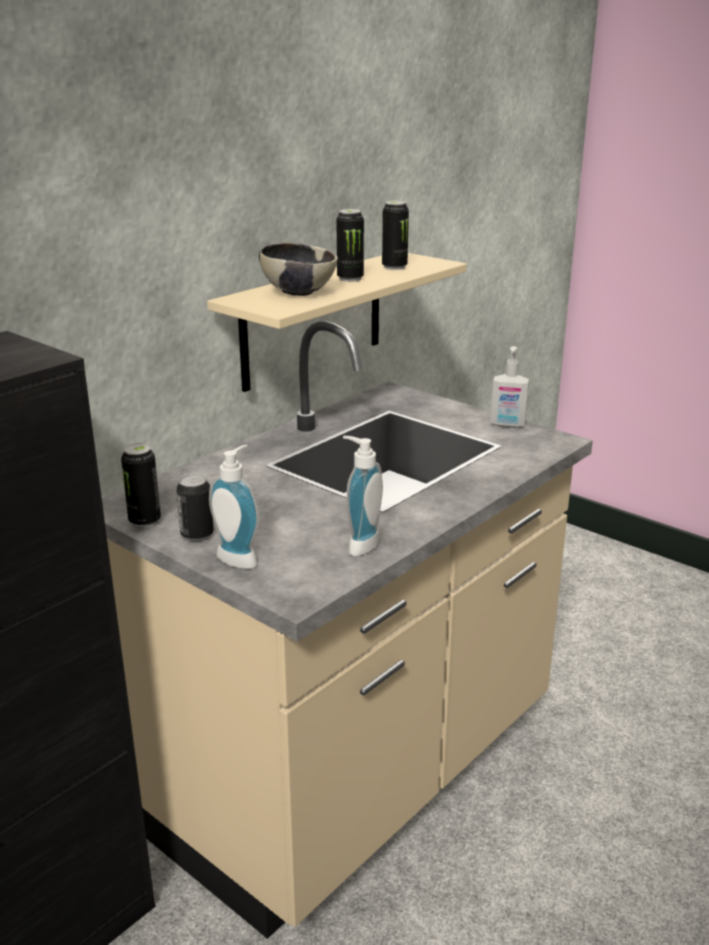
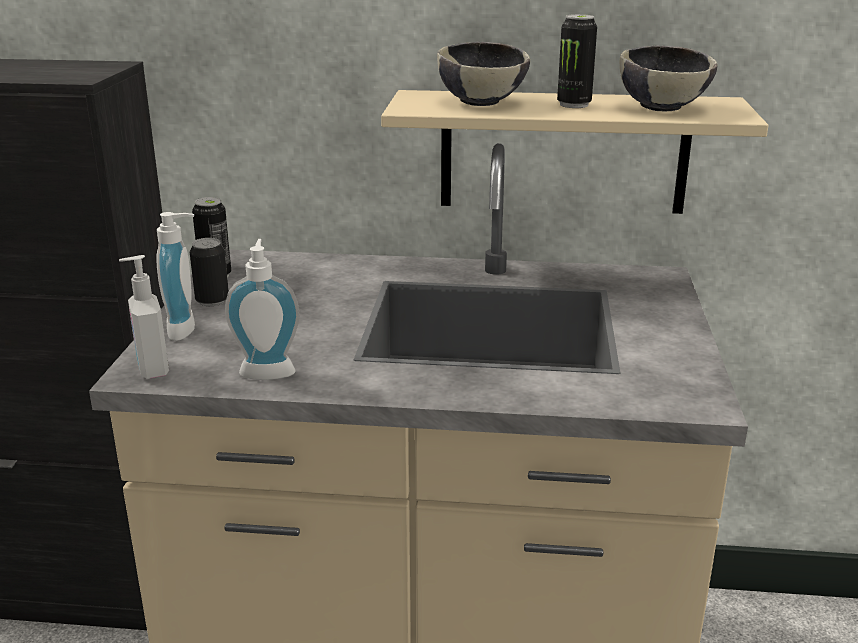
camera: 55 degrees right, 0 degrees up
(394, 267) = (662, 107): can -> bowl
(507, 425) = (688, 359): soap dispenser -> soap dispenser (151, 369)

